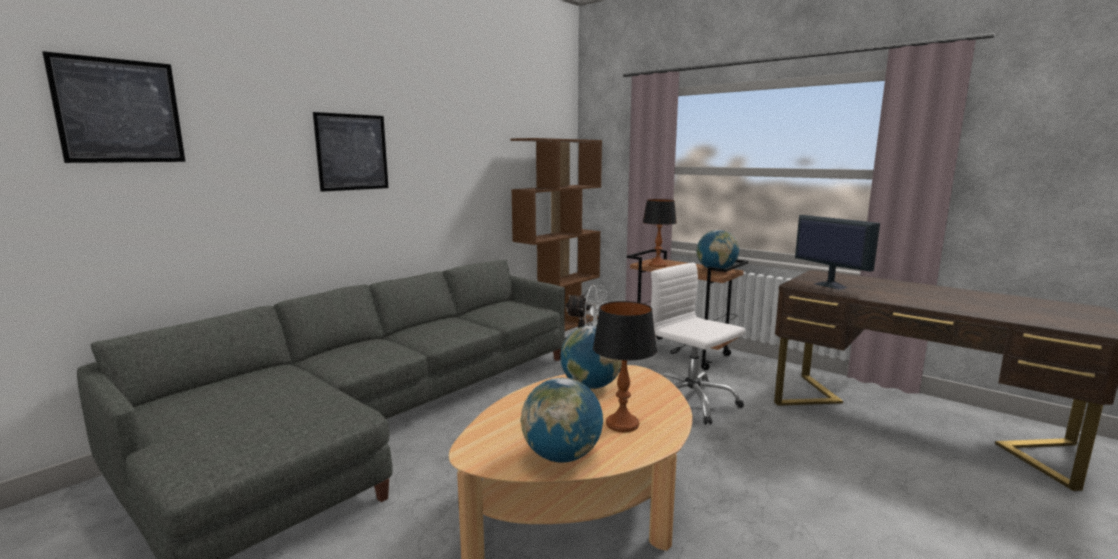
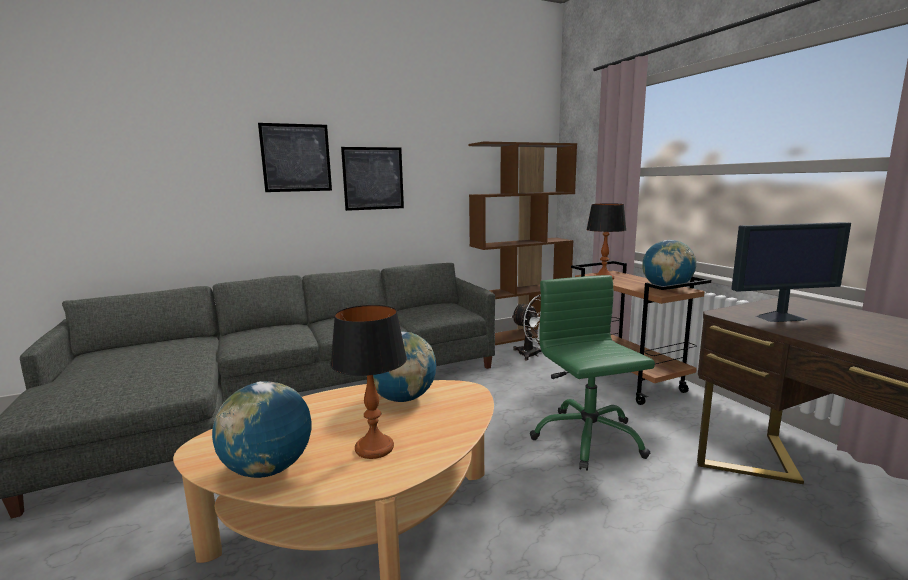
camera: 25 degrees right, 0 degrees up
(119, 111) = (95, 126): picture -> picture (373, 178)
(690, 402) = (587, 438): white office chair -> green office chair
(829, 285) = (782, 317): monitor -> monitor turned 90 degrees clockwise

